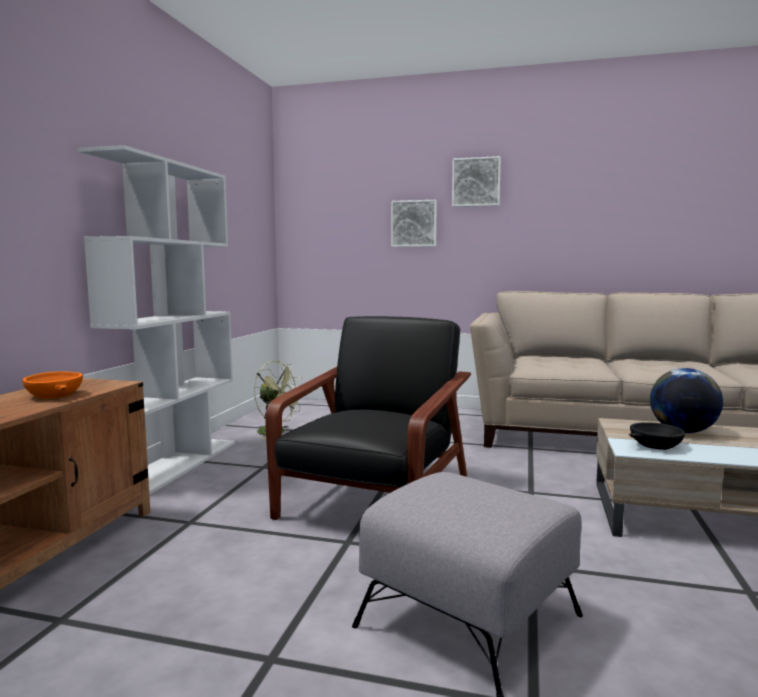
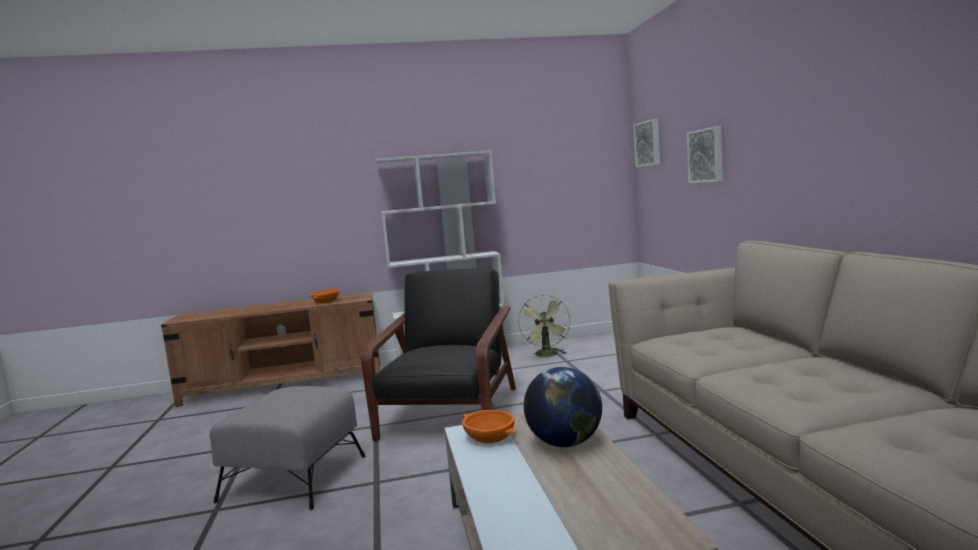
camera: 65 degrees right, 0 degrees up
(376, 499) = (450, 414): black armchair -> black armchair turned 75 degrees counterclockwise
(476, 182) = (749, 98): picture -> picture (648, 143)
(655, 445) = (490, 437): black bowl -> orange bowl

